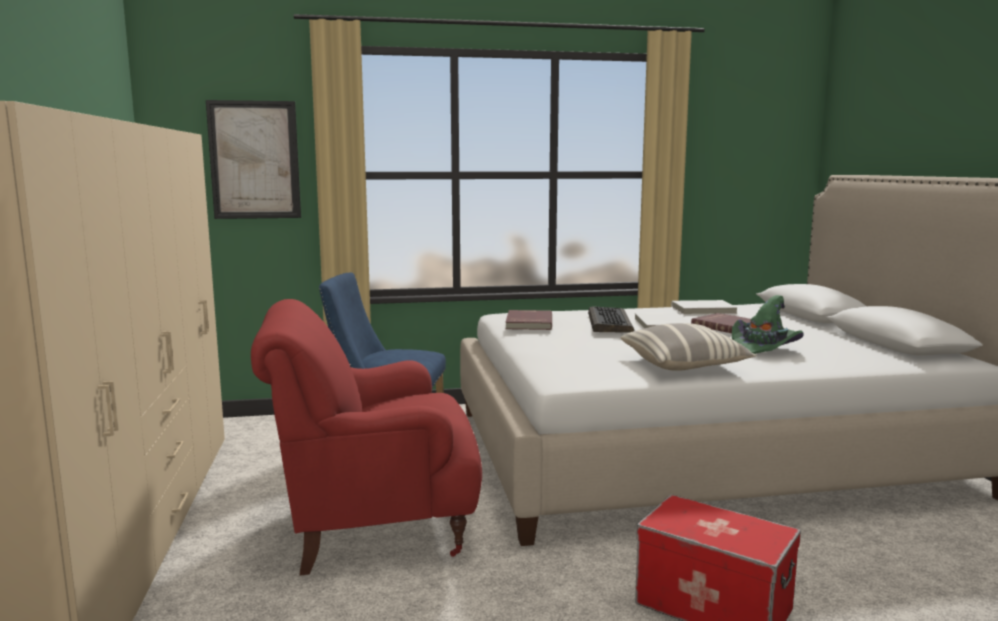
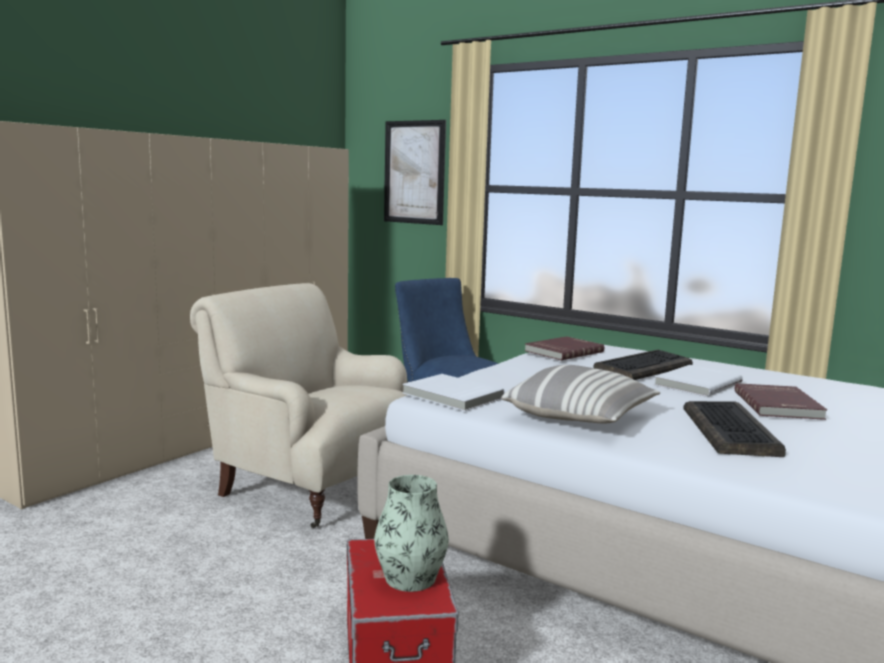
camera: 45 degrees right, 0 degrees up
(373, 526) = (312, 487): red armchair -> beige armchair
(703, 310) = (820, 385): white book -> white book (451, 396)
(732, 525) = (410, 578): none -> vase
(763, 349) = (731, 432): green hat -> keyboard

